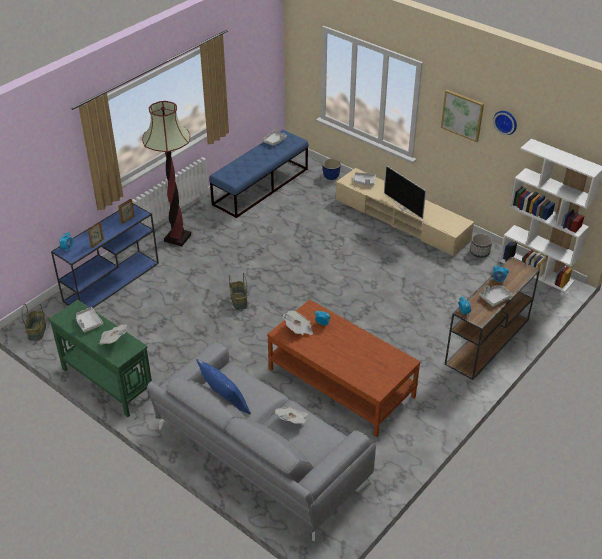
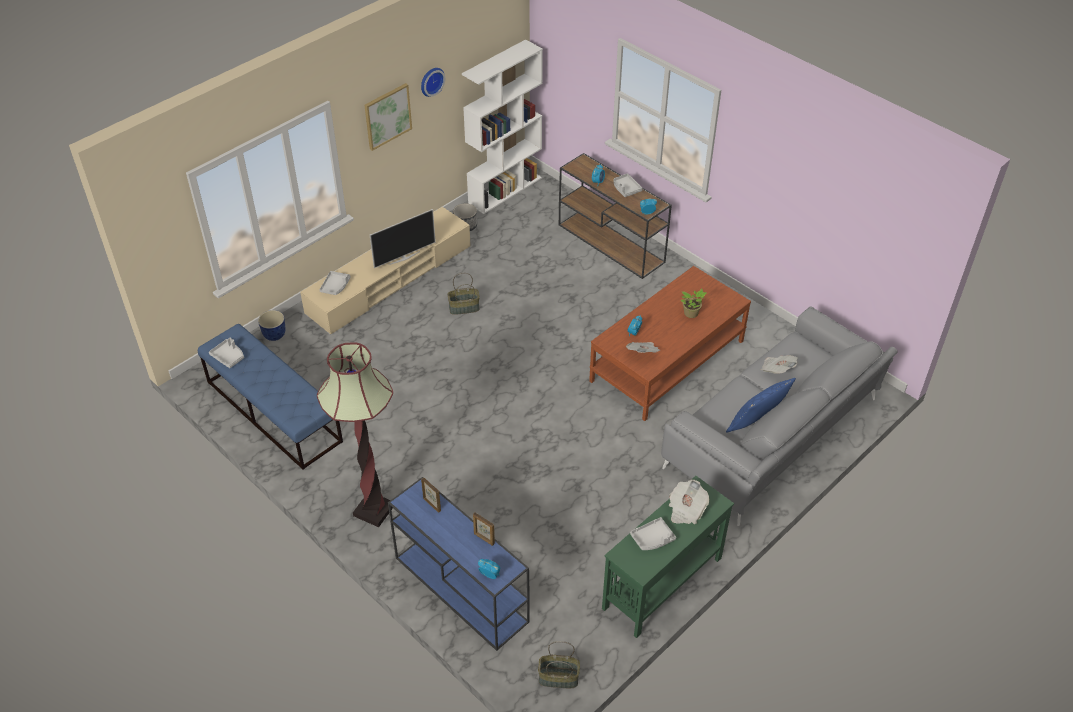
camera: 85 degrees left, 5 degrees up
(238, 301) = (521, 445): basket -> basket (464, 308)
(352, 359) = (691, 314): none -> potted plant

